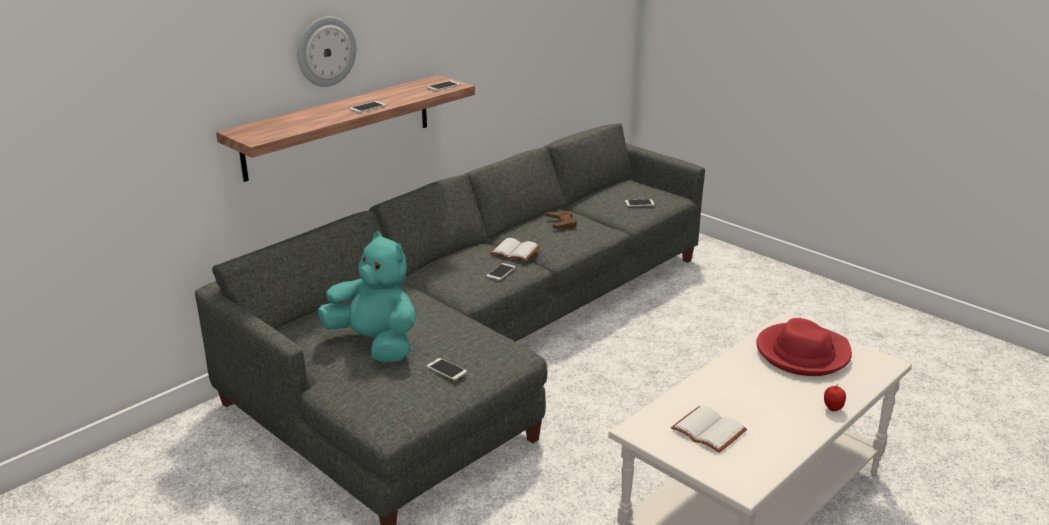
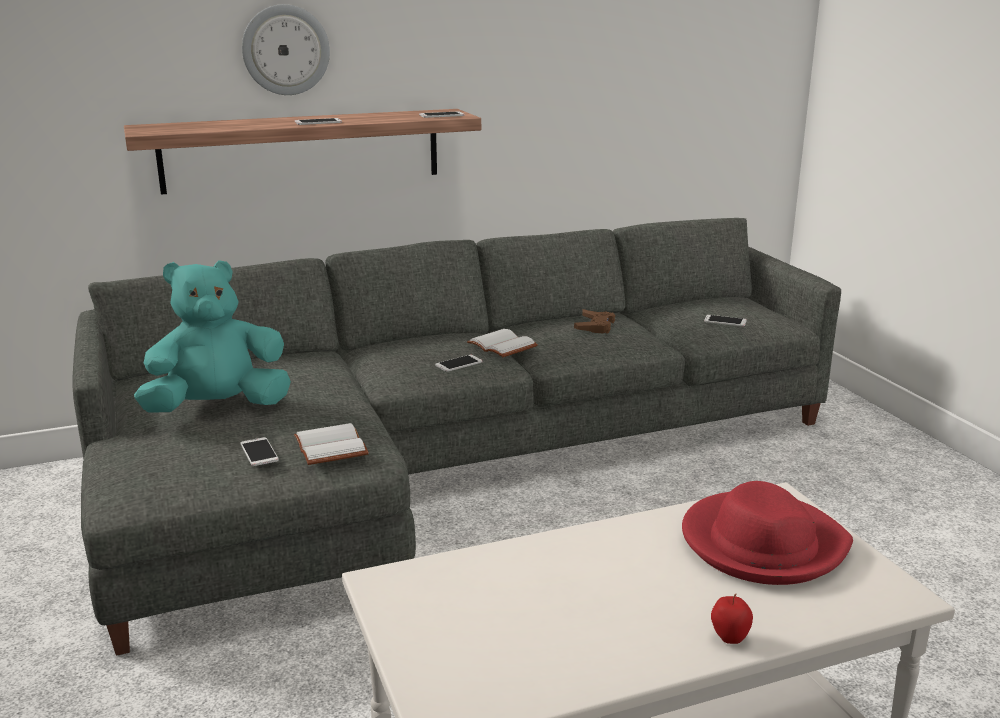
camera: 25 degrees right, 5 degrees down
(376, 344) = (218, 407): turquoise plush toy -> turquoise plush toy turned 90 degrees counterclockwise
(710, 430) = (488, 614): white book -> white book (333, 447)

